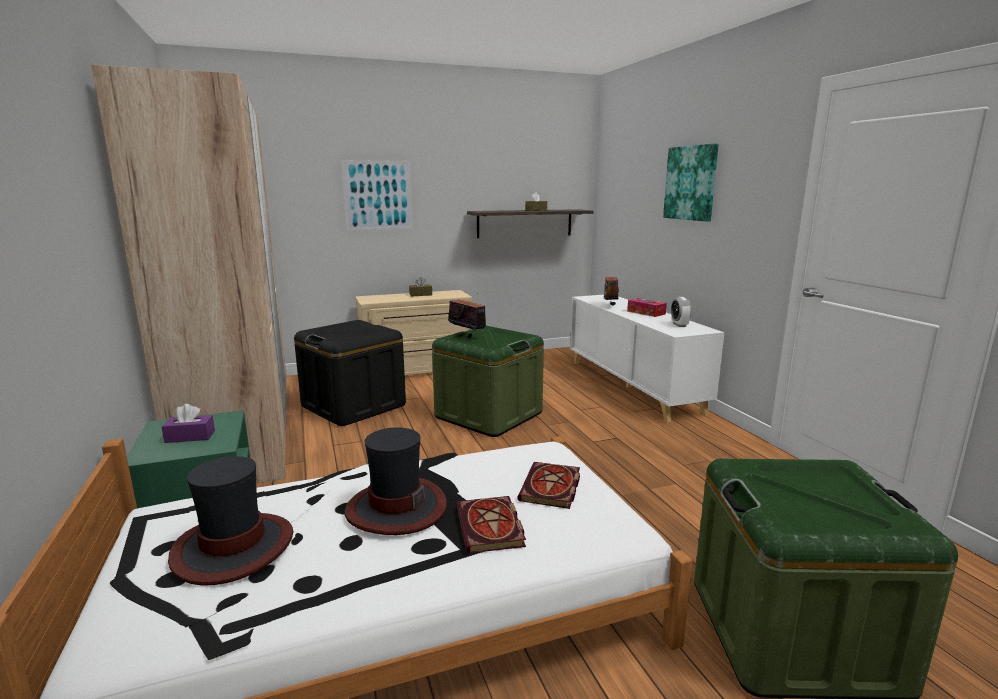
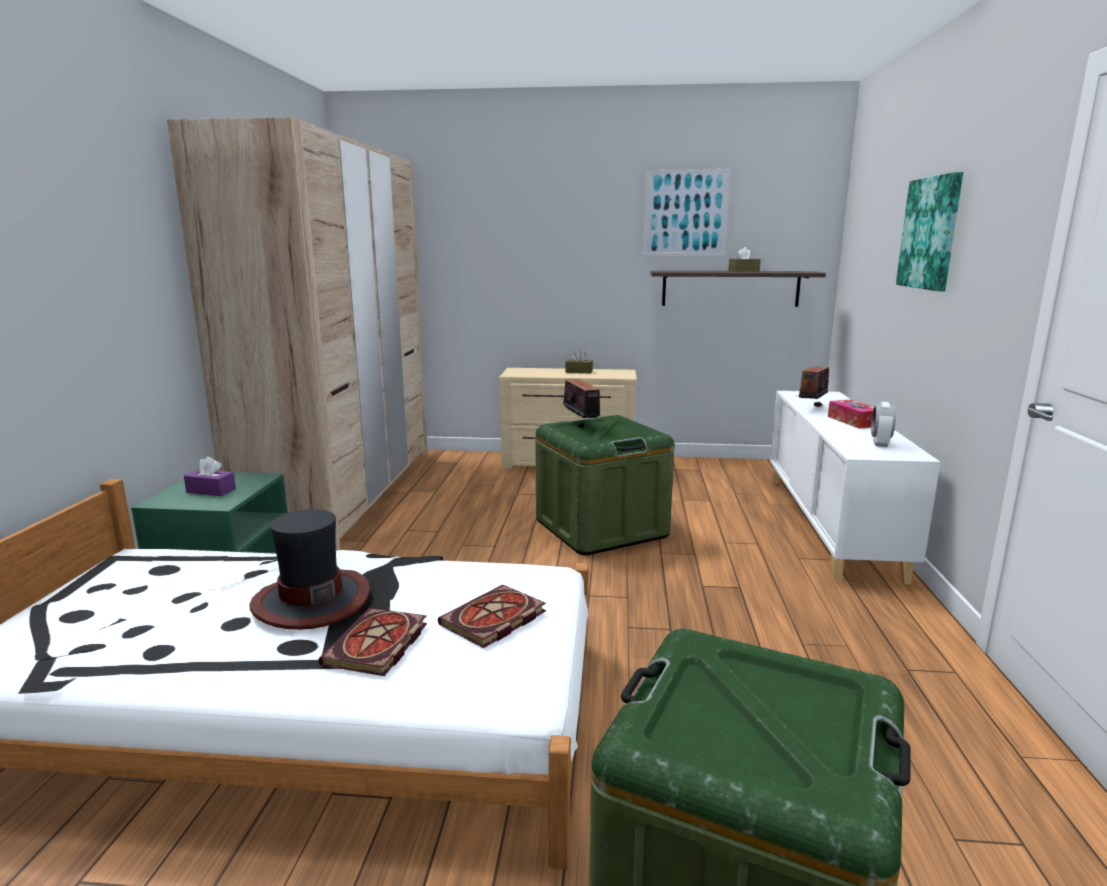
camera: 25 degrees right, 0 degrees up
(233, 548) = (140, 601): hat -> none
(353, 406) = (465, 492): black storage box -> none
(378, 195) = (540, 250): picture -> picture (685, 213)

